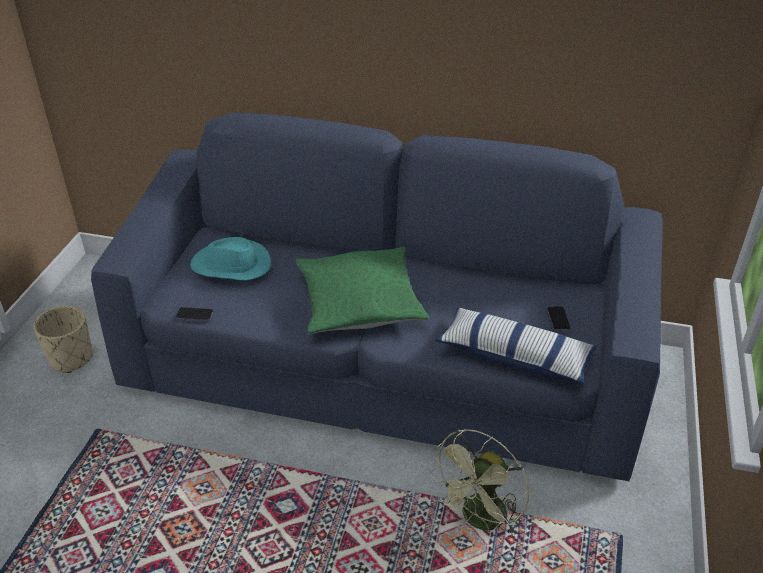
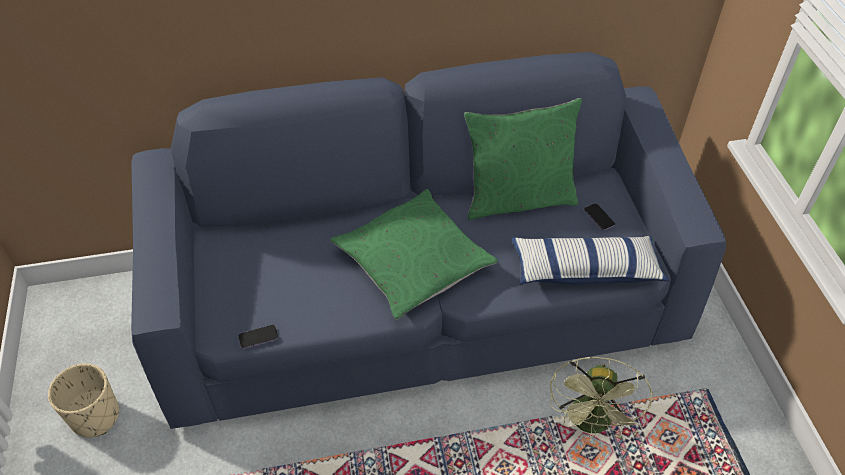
camera: 25 degrees left, 10 degrees up
(231, 265) = (258, 265): turquoise hat -> none
(490, 283) = (518, 198): none -> green pillow

